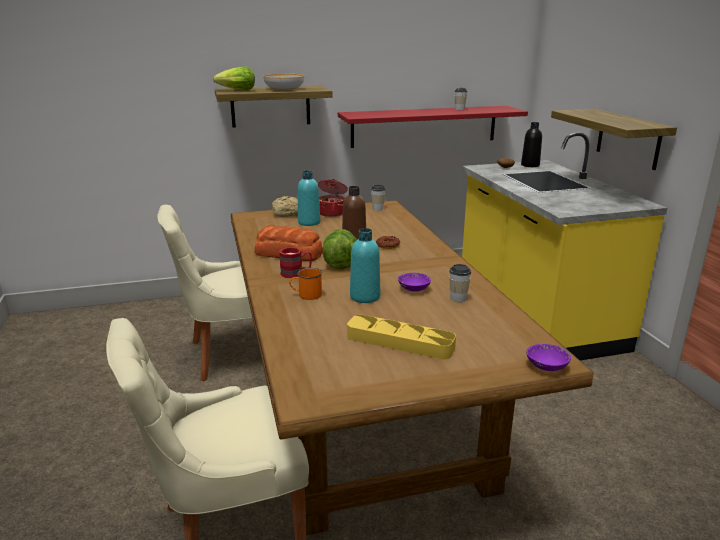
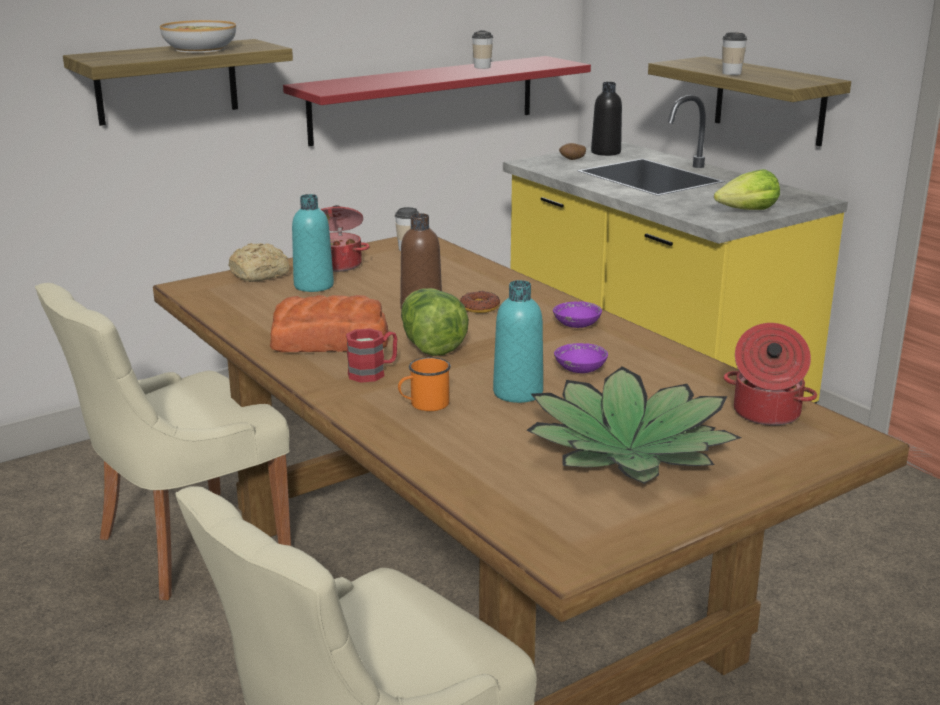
camera: 20 degrees left, 0 degrees up
(237, 90) = (117, 57): lettuce -> lettuce (747, 211)
(400, 342) = (629, 450): yellow tray -> potted plant
(458, 298) = (655, 374): cup -> cup (731, 73)
(508, 334) = (765, 413): none -> cooking pot
(546, 367) = (849, 448): purple bowl -> purple bowl (576, 325)

